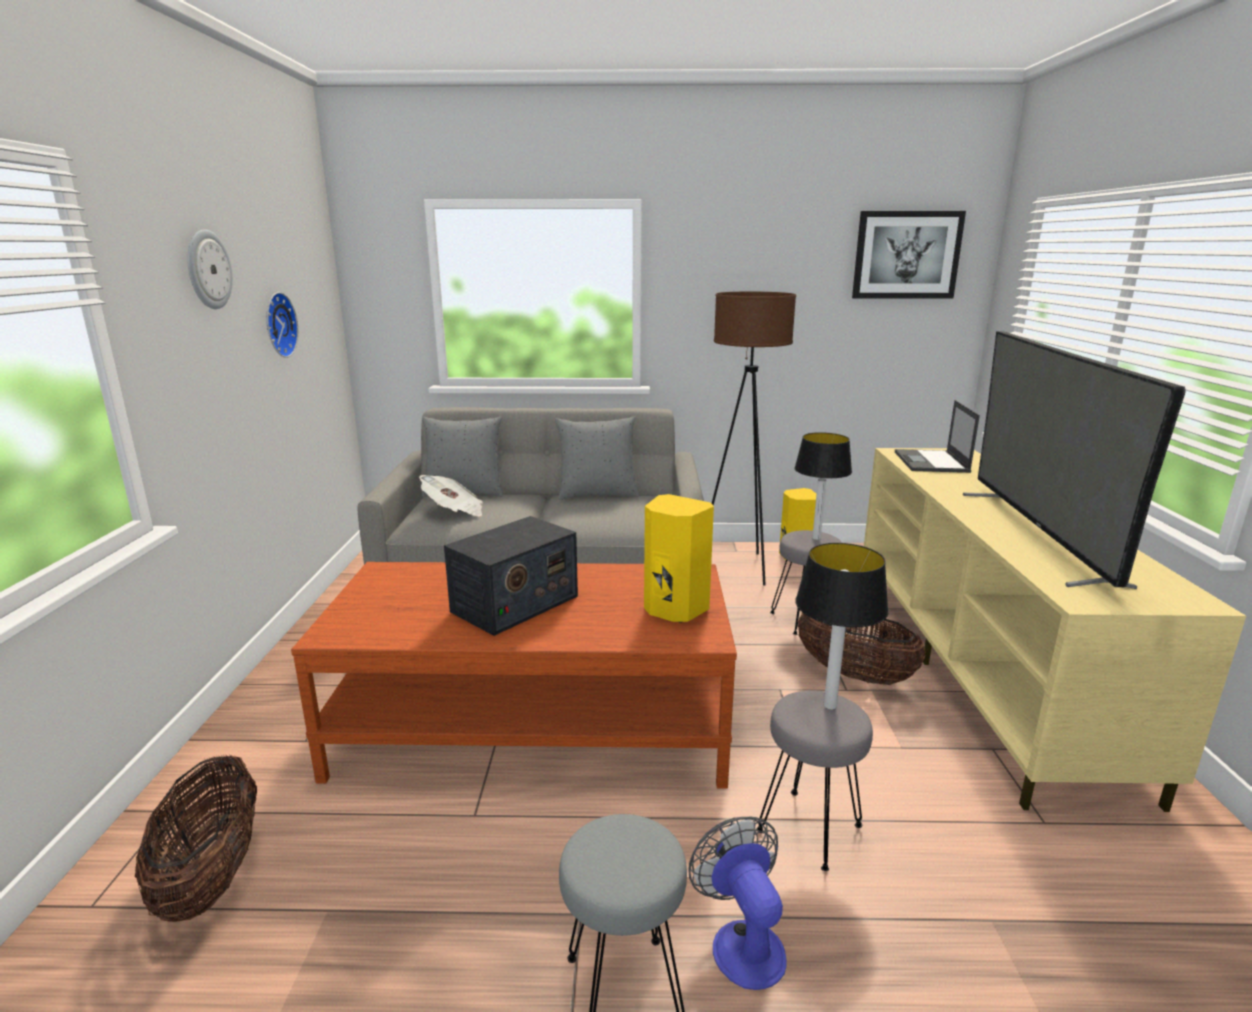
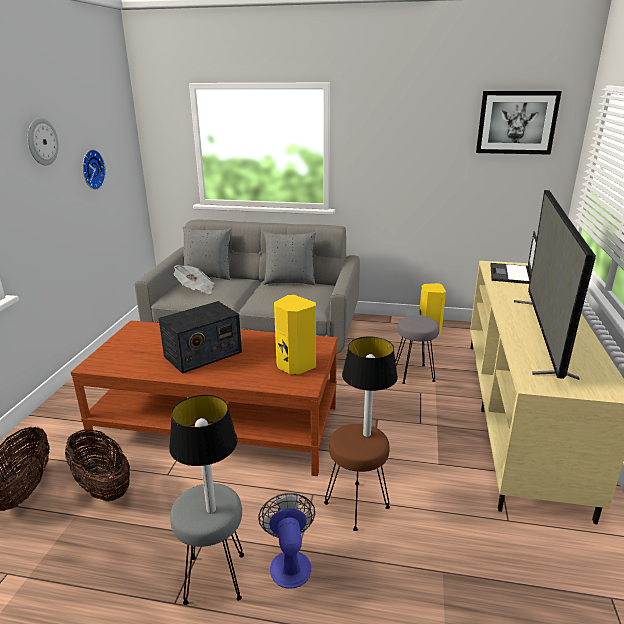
camera: 10 degrees right, 5 degrees up
(739, 568) = (387, 335): brown floor lamp -> none
(810, 829) = (357, 506): grey stool -> brown stool
(817, 538) = (422, 322): table lamp -> table lamp (212, 510)
(854, 674) = (430, 414): basket -> basket (102, 487)

